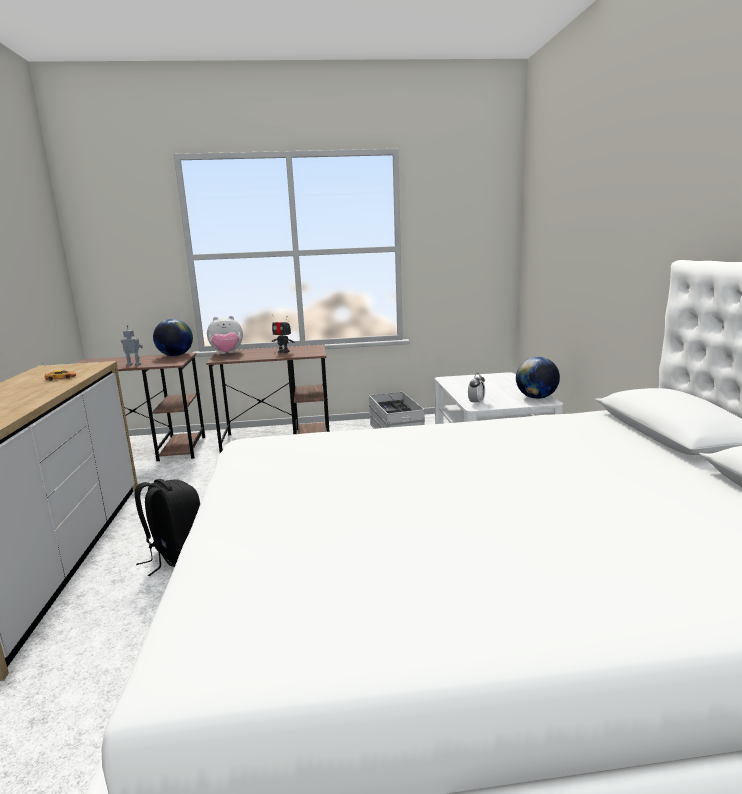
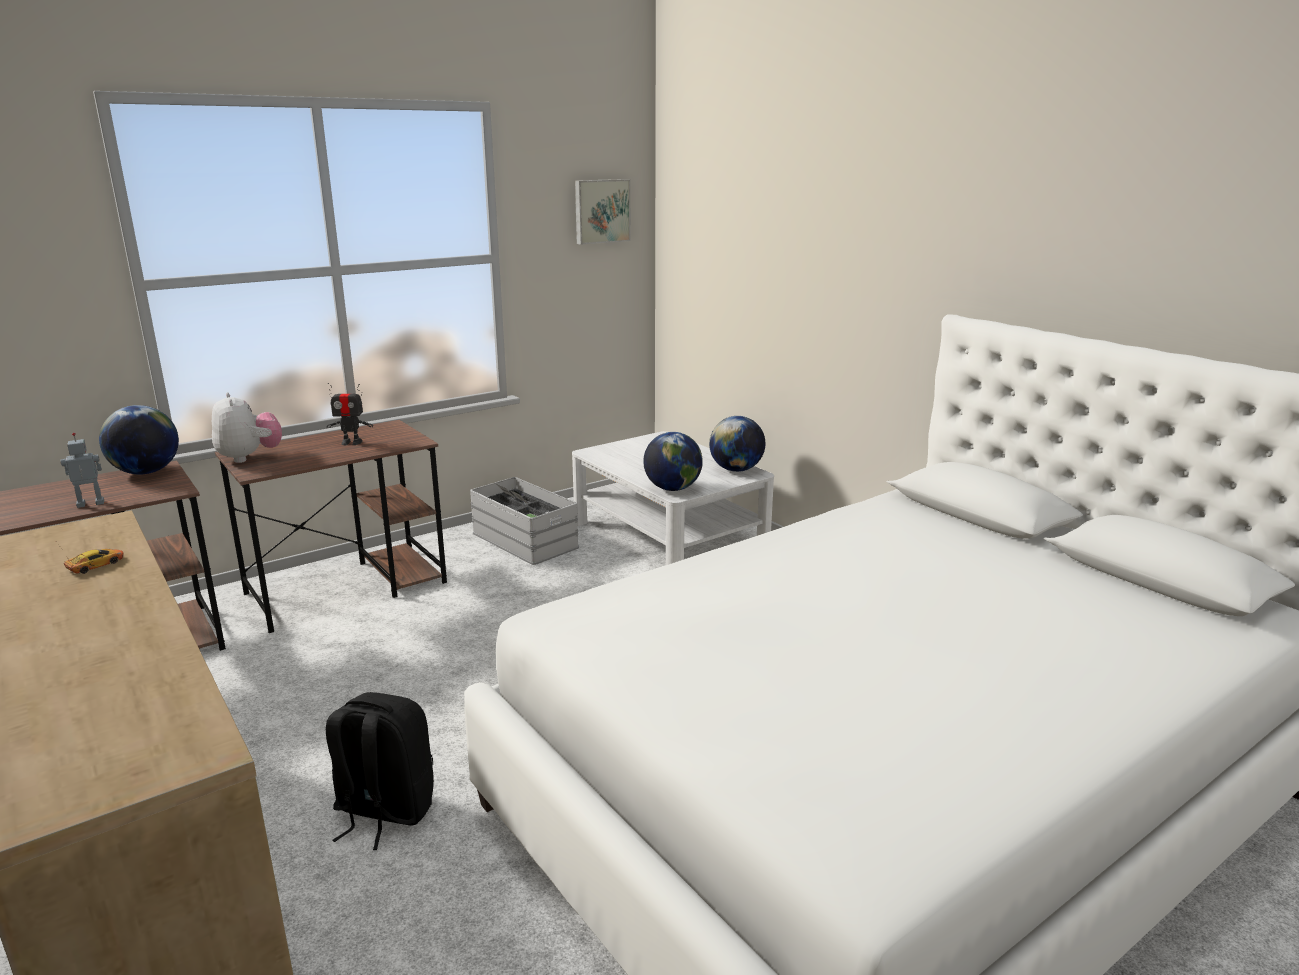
camera: 30 degrees left, 5 degrees up
(227, 354) = (249, 457): plush toy -> plush toy turned 75 degrees counterclockwise
(476, 403) = (672, 488): alarm clock -> globe
(478, 219) = (601, 211): none -> picture

